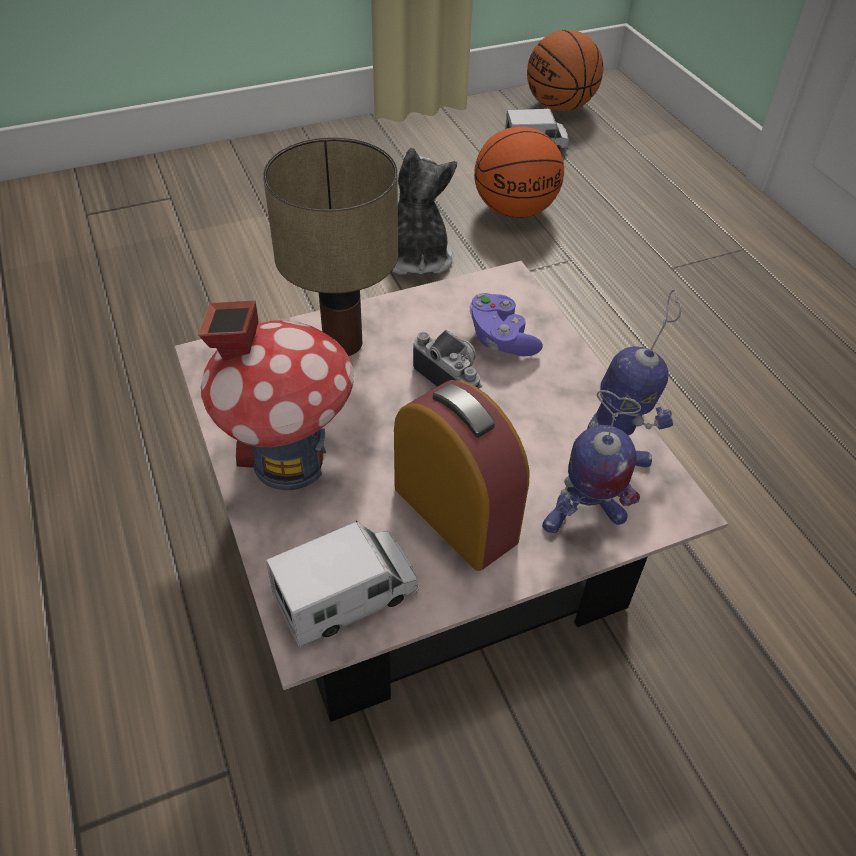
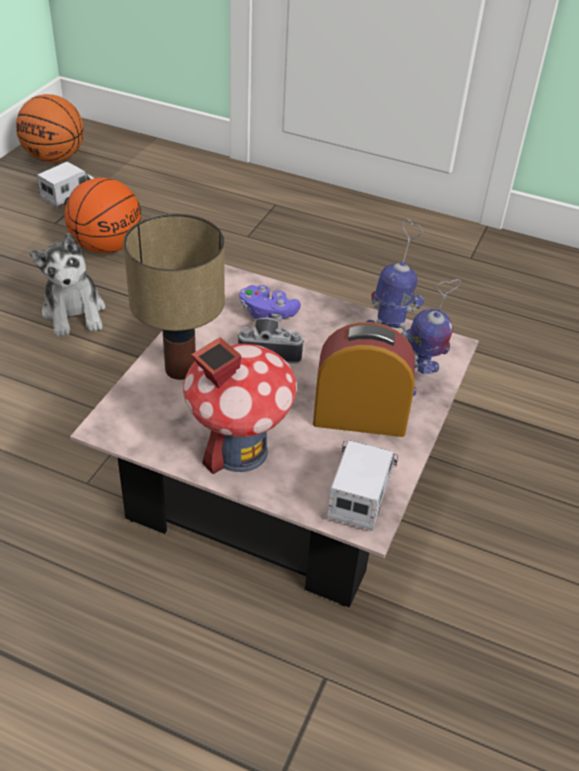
camera: 45 degrees left, 5 degrees down
(417, 257) = (74, 312): plush toy -> plush toy turned 150 degrees counterclockwise

